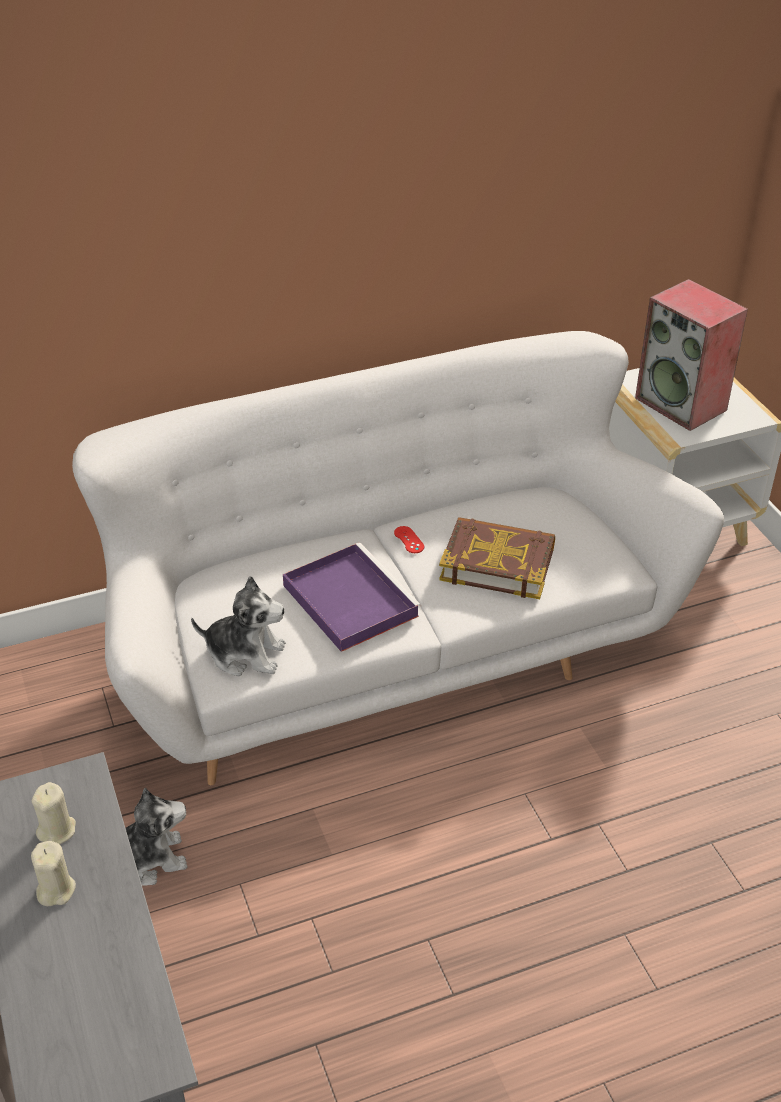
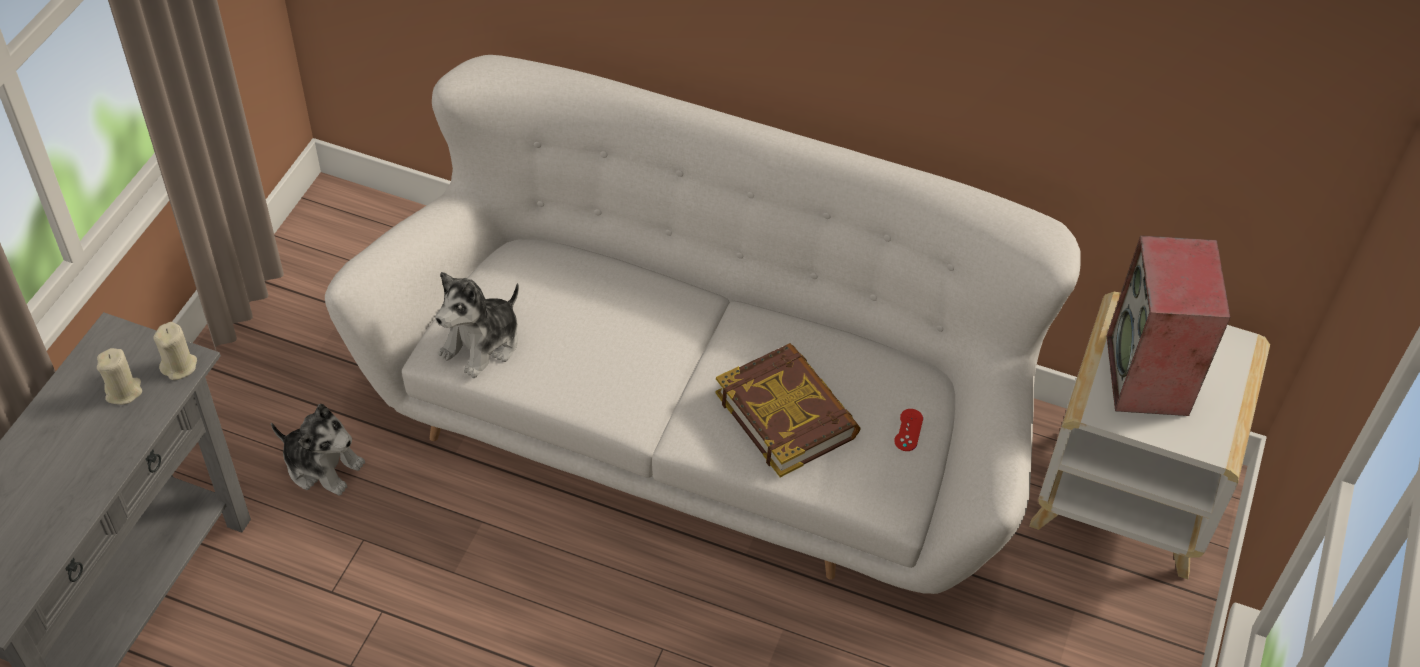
camera: 40 degrees right, 10 degrees up
(56, 890) = (74, 436): beige candle -> beige candle (179, 366)
(245, 654) = (482, 344): plush toy -> plush toy turned 75 degrees clockwise
(348, 599) = (617, 354): purple tray -> none
(409, 540) = (739, 334): red game controller -> red game controller (908, 430)

